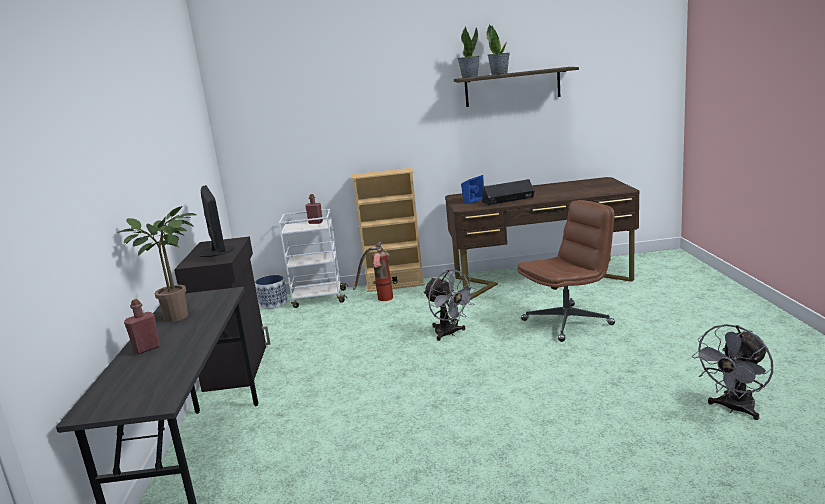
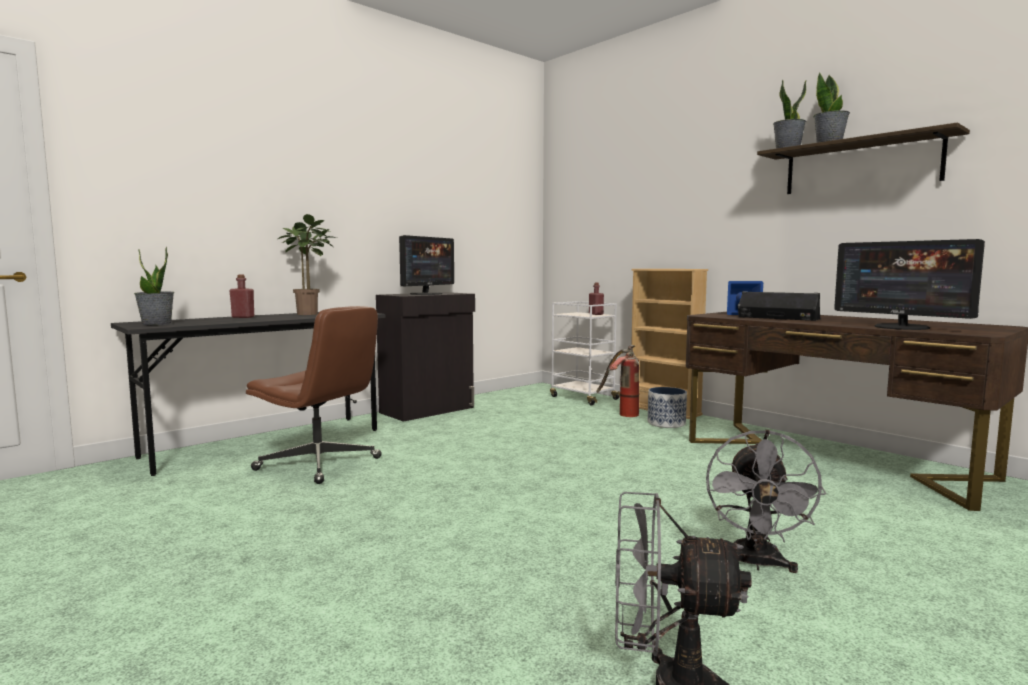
camera: 50 degrees right, 10 degrees down
(140, 396) = (157, 324): none -> potted plant
(274, 303) = (549, 390): planter -> planter (666, 423)
(449, 334) = (598, 454): grey fan -> grey fan (756, 564)
(567, 322) = (739, 500): brown office chair -> brown office chair (320, 464)
(585, 193) = (901, 327): none -> monitor

